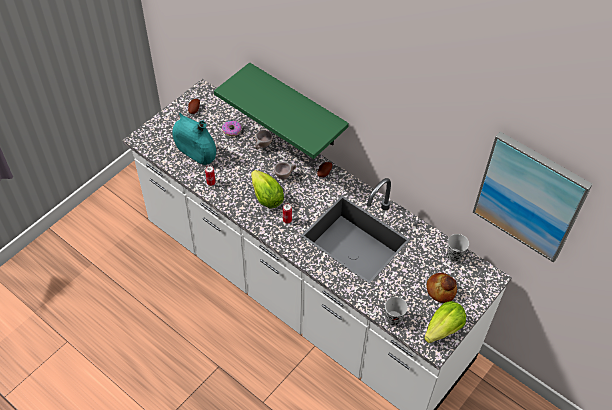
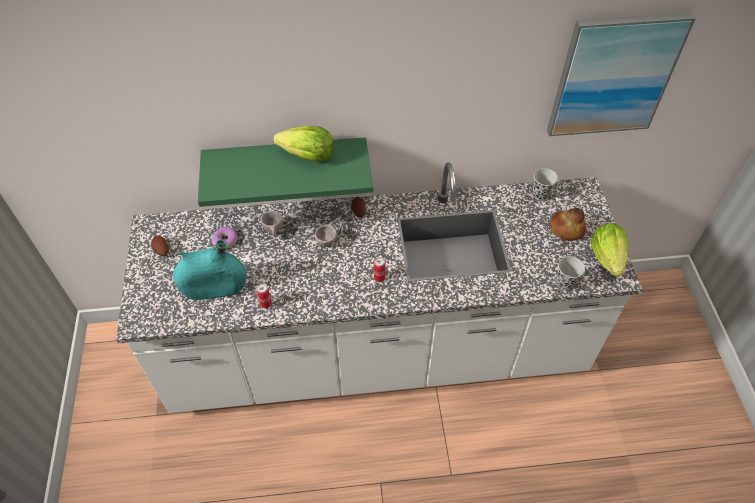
camera: 45 degrees left, 0 degrees up
(266, 198) = (336, 274): lettuce -> lettuce (308, 156)

